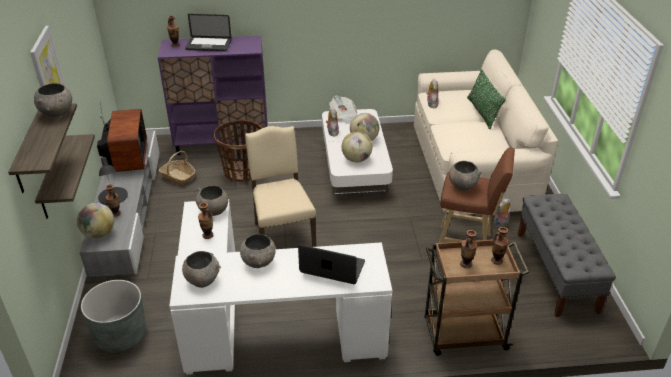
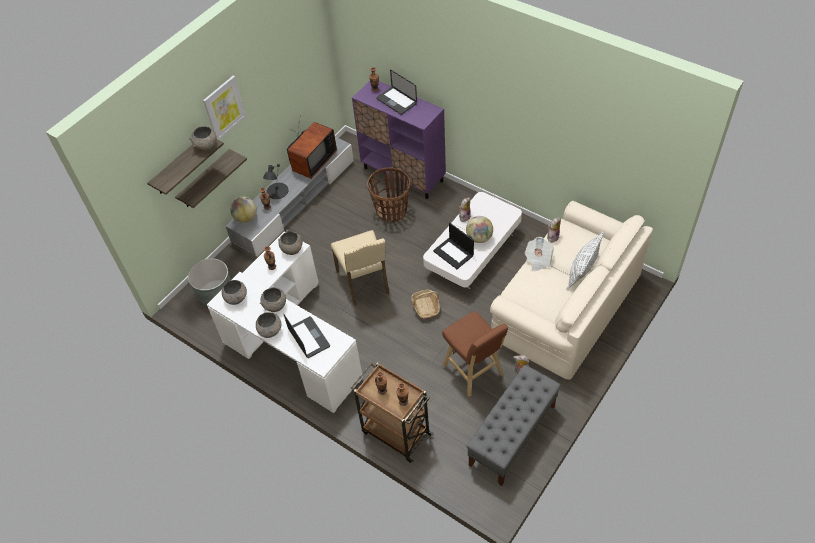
camera: 45 degrees right, 15 degrees up
(178, 177) = (347, 190): basket -> basket (426, 307)
(282, 236) = (364, 282): beige chair -> beige chair turned 135 degrees clockwise
(344, 116) = (489, 205): newspaper -> newspaper (538, 259)
(356, 159) = (454, 253): globe -> laptop
(462, 185) = (466, 329): grey bowl -> grey bowl (270, 331)
(482, 113) = (582, 270): green pillow -> white pillow

